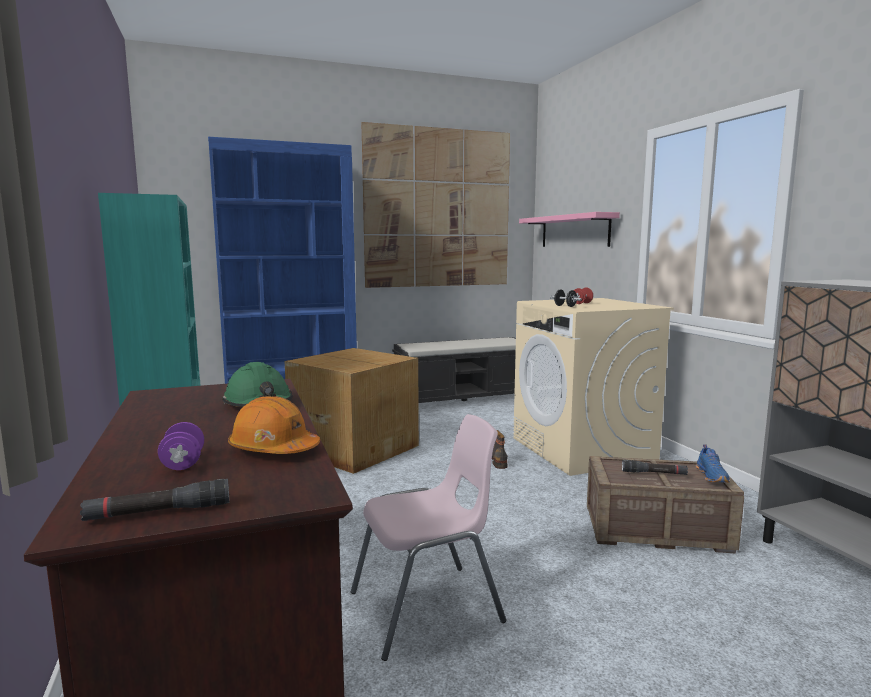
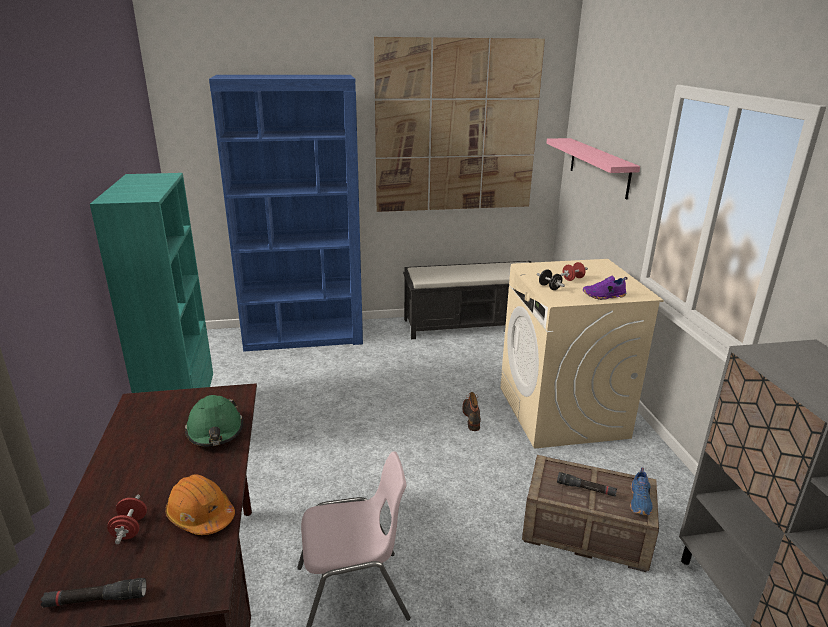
camera: 10 degrees right, 15 degrees up
(183, 463) = (130, 529): purple dumbbell -> red dumbbell
(354, 447) = (348, 386): cardboard box -> none
(619, 307) = (604, 296): none -> purple shoe

